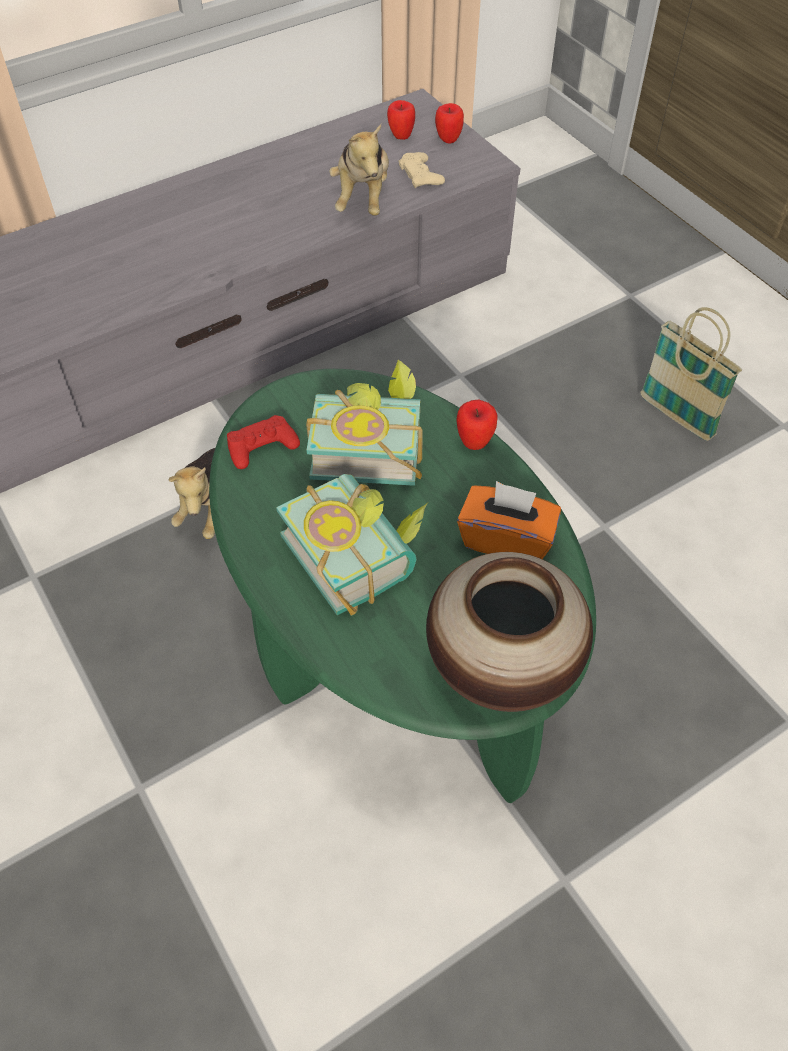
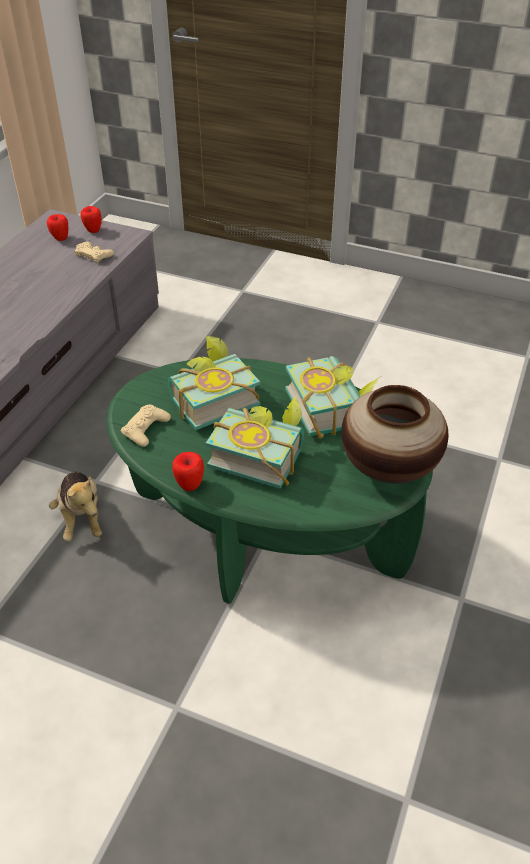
camera: 35 degrees left, 10 degrees down
(262, 446) = (146, 429): red game controller -> beige game controller
(363, 198) = (67, 280): plush toy -> none
(474, 442) = (270, 370): apple -> apple (190, 485)
(506, 539) = (332, 408): orange tissue box -> book
(676, 417) = (320, 341): basket -> none

